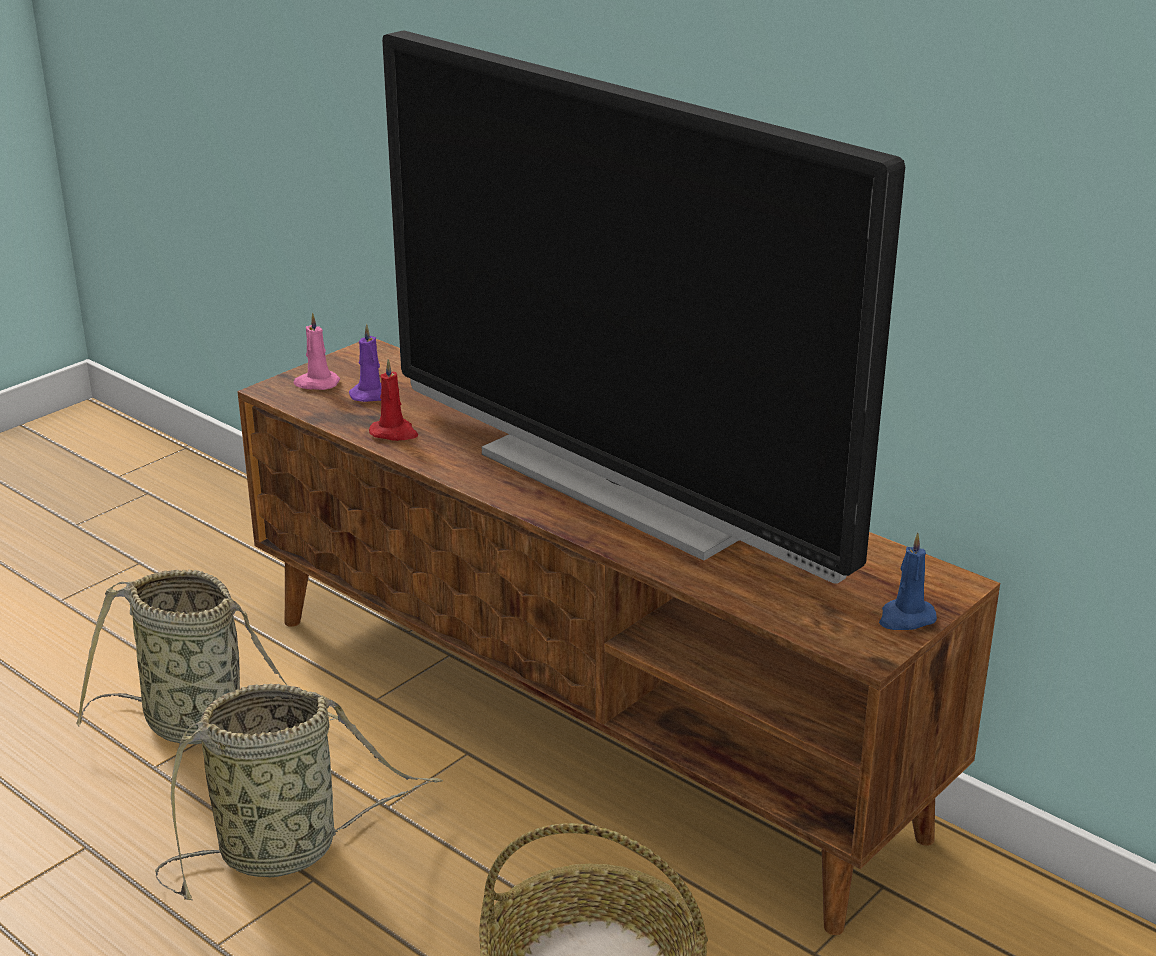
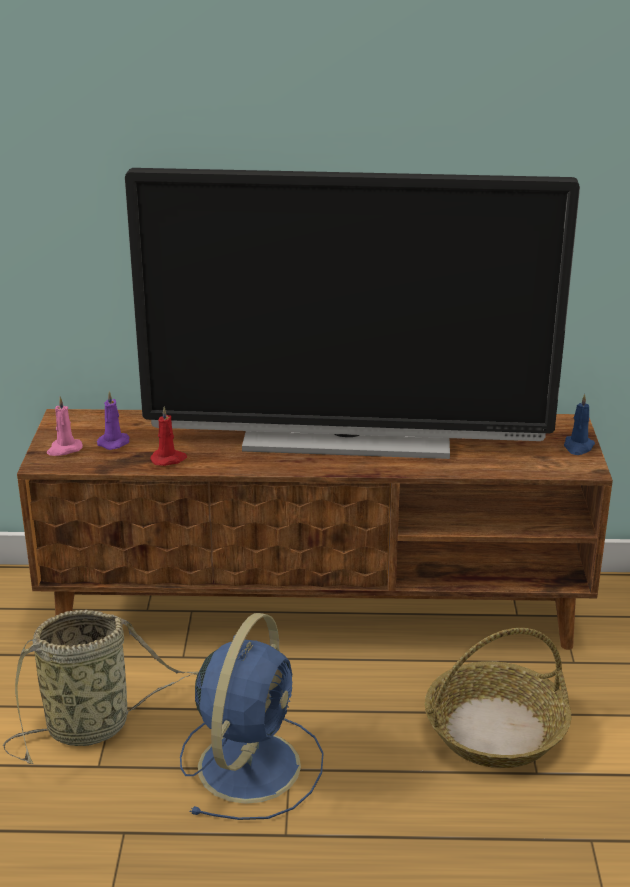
camera: 40 degrees left, 0 degrees up
(287, 849) = (251, 763): basket -> blue fan

